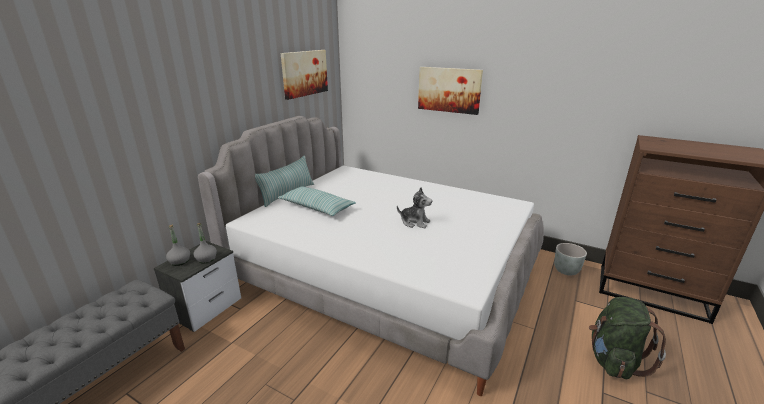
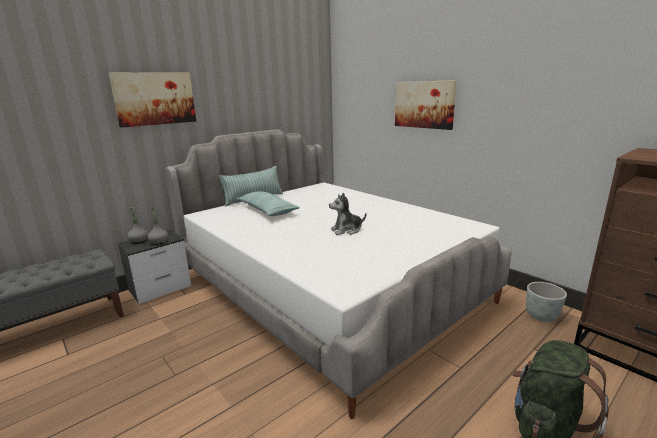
camera: 20 degrees right, 5 degrees down
(304, 73) = (288, 91): picture -> picture (155, 99)
(415, 222) = (347, 230): plush toy -> plush toy turned 120 degrees clockwise

